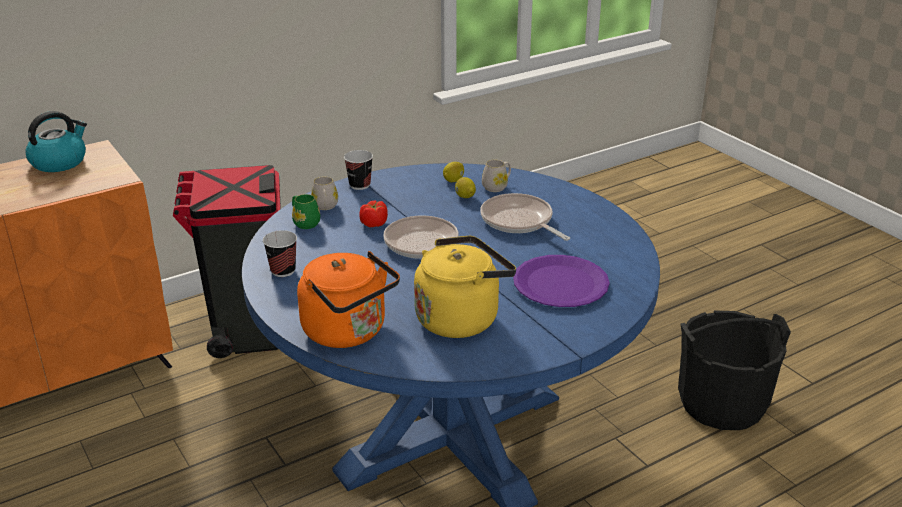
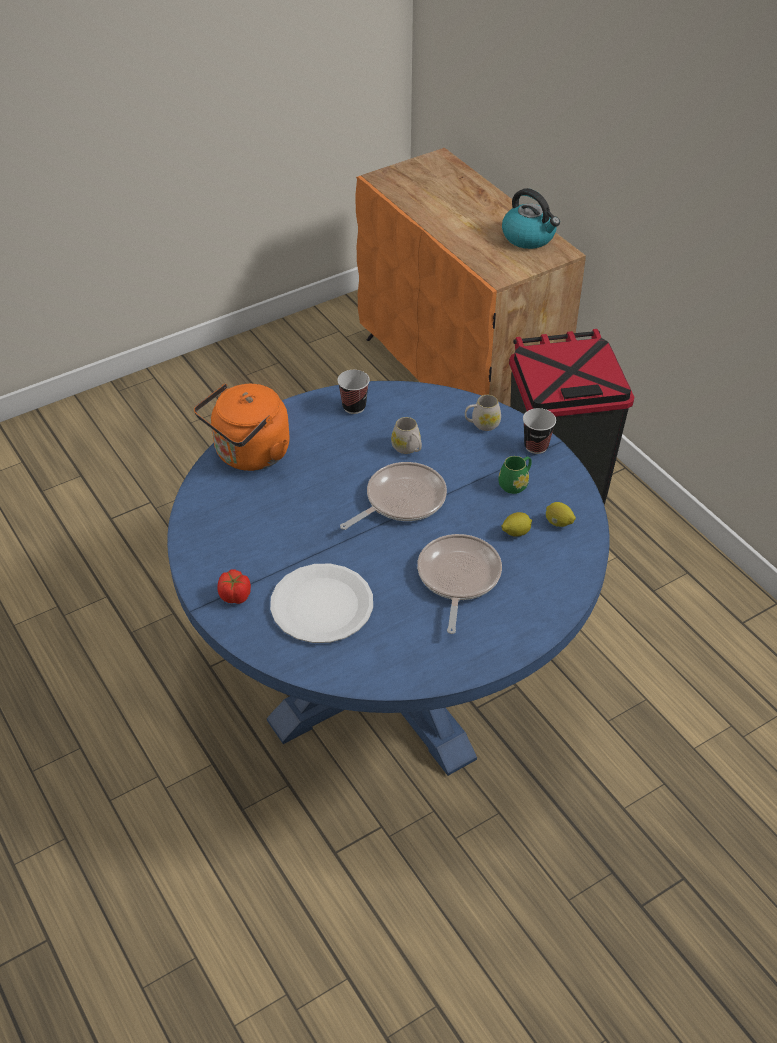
camera: 90 degrees right, 15 degrees up
(304, 222) = (447, 412): green mug -> green mug (515, 483)
(374, 223) = (447, 461): tomato -> tomato (235, 596)
(461, 318) = (264, 527): yellow kettle -> none
(497, 186) = (546, 561): white mug -> white mug (408, 448)
(519, 222) = (458, 578): frying pan -> frying pan turned 45 degrees counterclockwise
(561, 283) = (322, 605): purple plate -> white plate
(721, 403) = (446, 957): black bucket -> none

